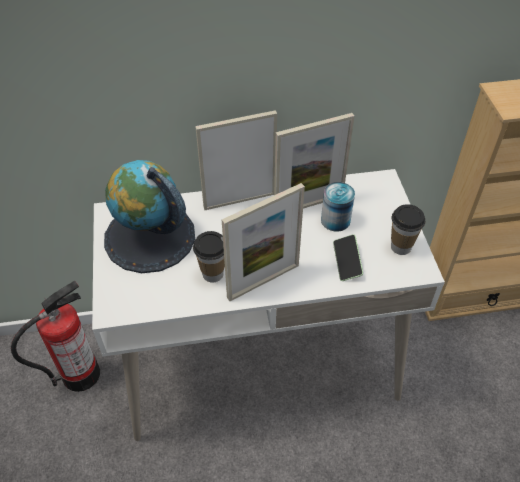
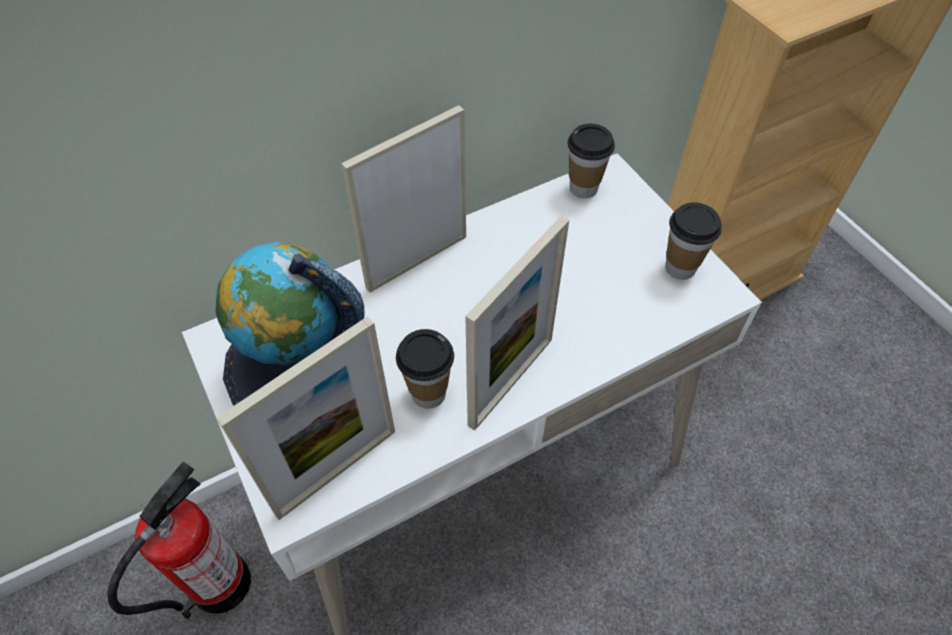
camera: 20 degrees left, 5 degrees up
(308, 205) = (522, 240): picture frame -> picture frame (336, 471)
(335, 220) = (571, 253): can -> none
(347, 262) = (617, 313): phone -> none
(362, 184) = (583, 188): none -> cup

